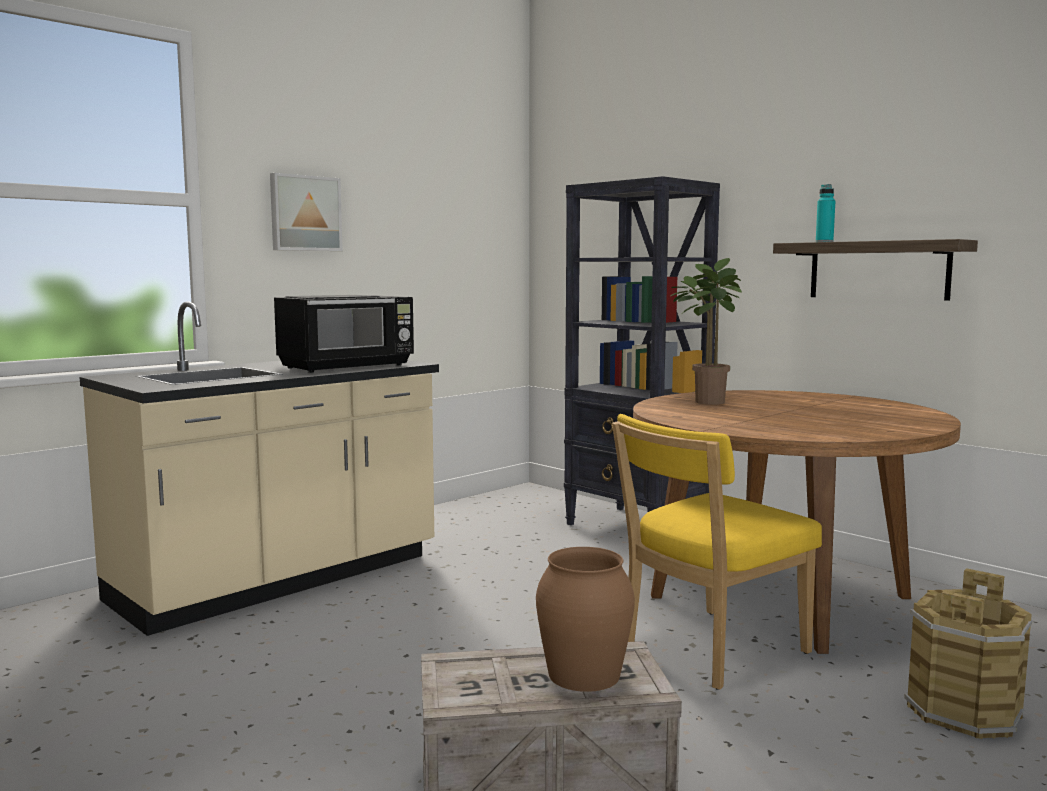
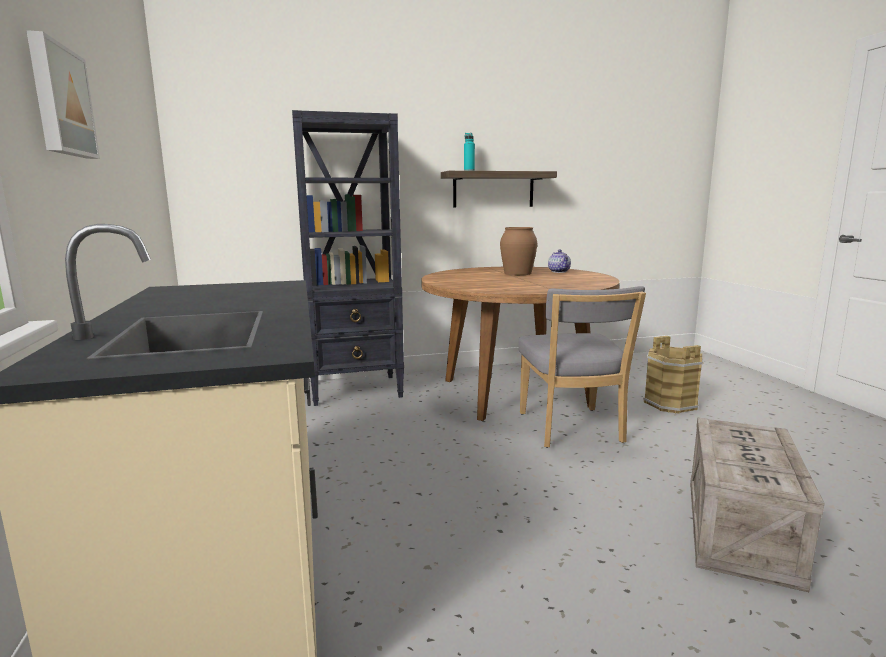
camera: 60 degrees left, 5 degrees up
(348, 366) = (258, 294): black microwave -> none
(584, 674) = (750, 442): brown vase -> brown vase (518, 273)
(706, 401) = (463, 280): potted plant -> none
(708, 650) = (571, 430): yellow chair -> grey chair
(902, 417) = (559, 271): none -> teapot

